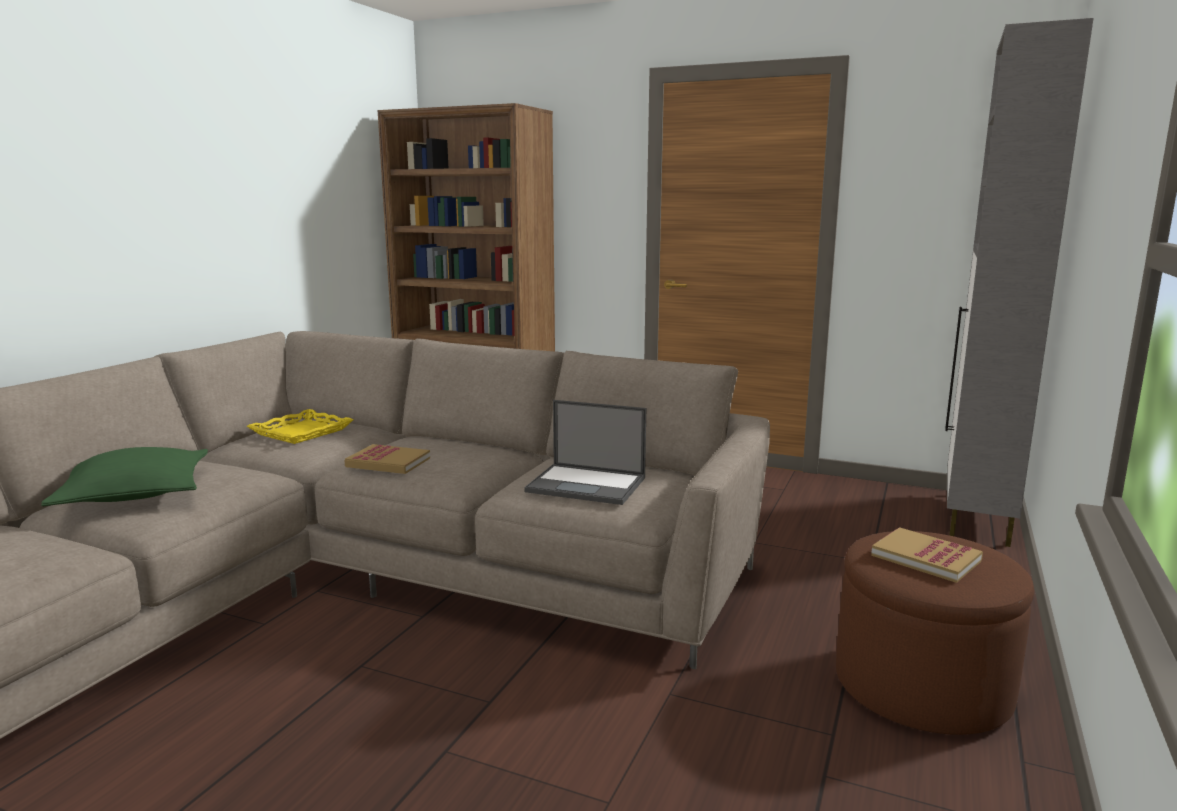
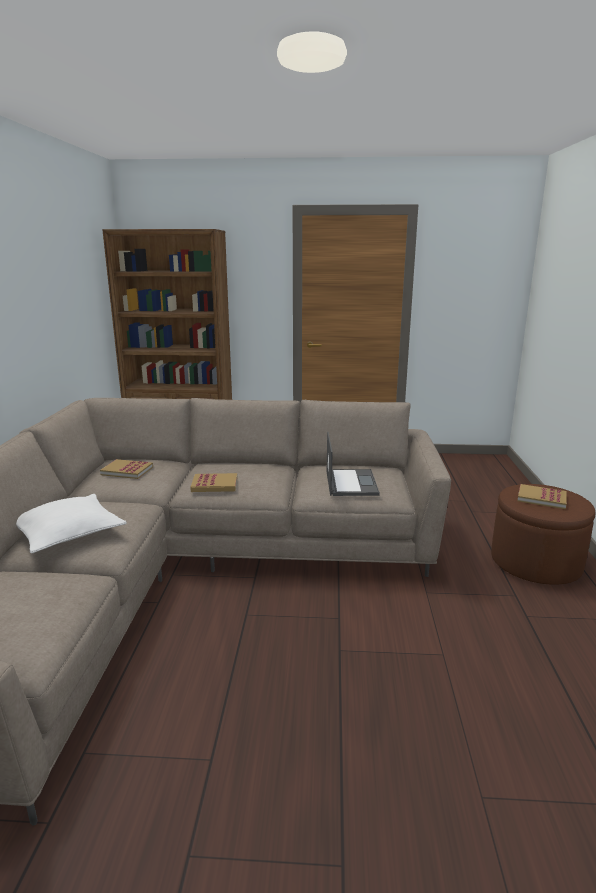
camera: 20 degrees left, 5 degrees up
(135, 494) = (68, 533): green pillow -> white pillow
(302, 432) = (127, 471): yellow tray -> book
(588, 485) = (351, 483): laptop -> laptop turned 90 degrees counterclockwise
(976, 519) = (497, 468): grey cabinet -> none

